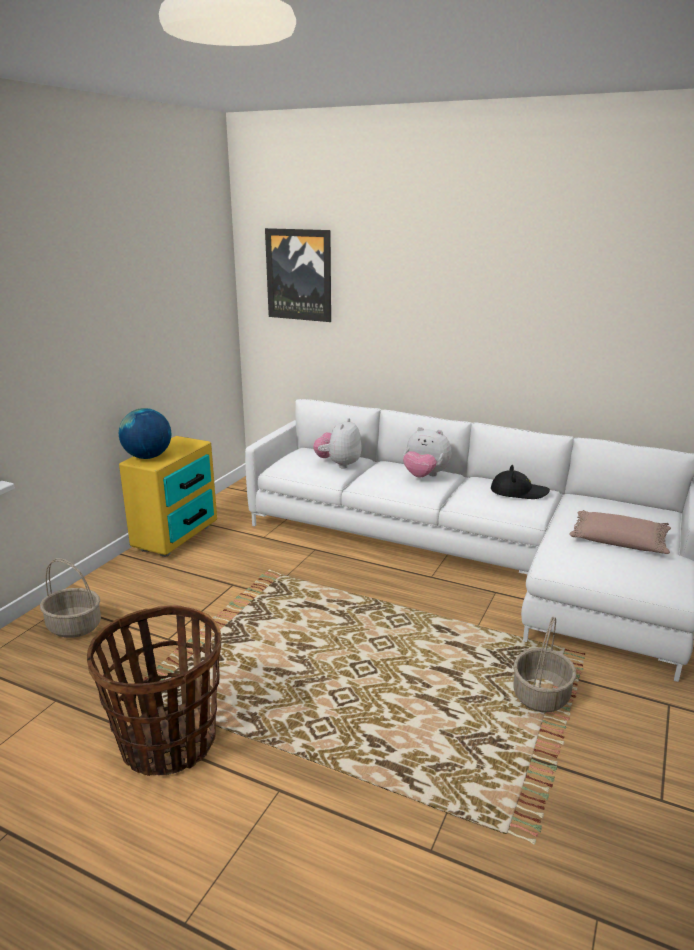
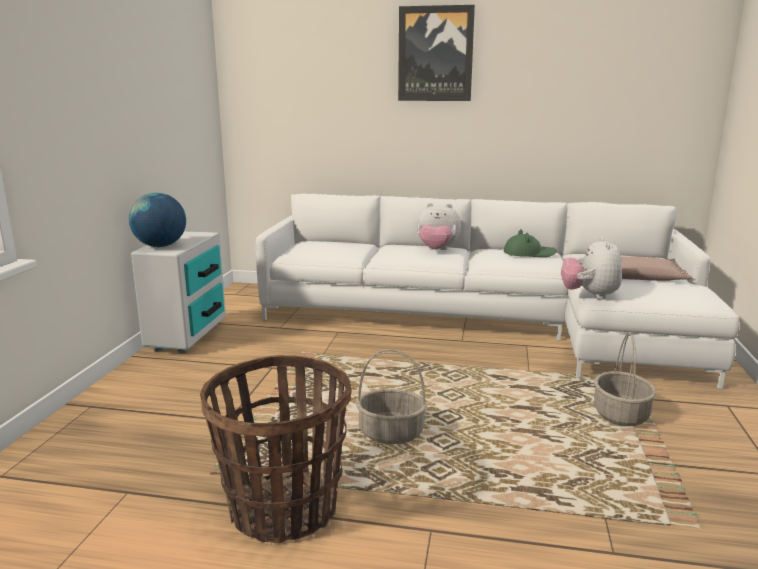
camera: 15 degrees left, 5 degrees down
(75, 626) = (114, 423): basket -> basket (391, 433)
(177, 538) = (189, 337): yellow nightstand -> white nightstand
(299, 275) = (287, 72): picture -> picture (435, 54)
(339, 464) = (349, 248): plush toy -> plush toy (590, 296)
(518, 492) = (529, 254): black hat -> green hat

